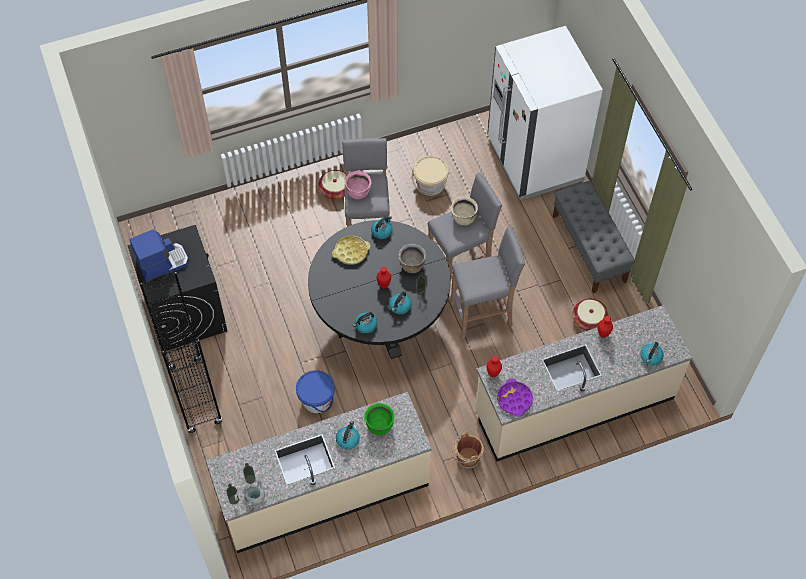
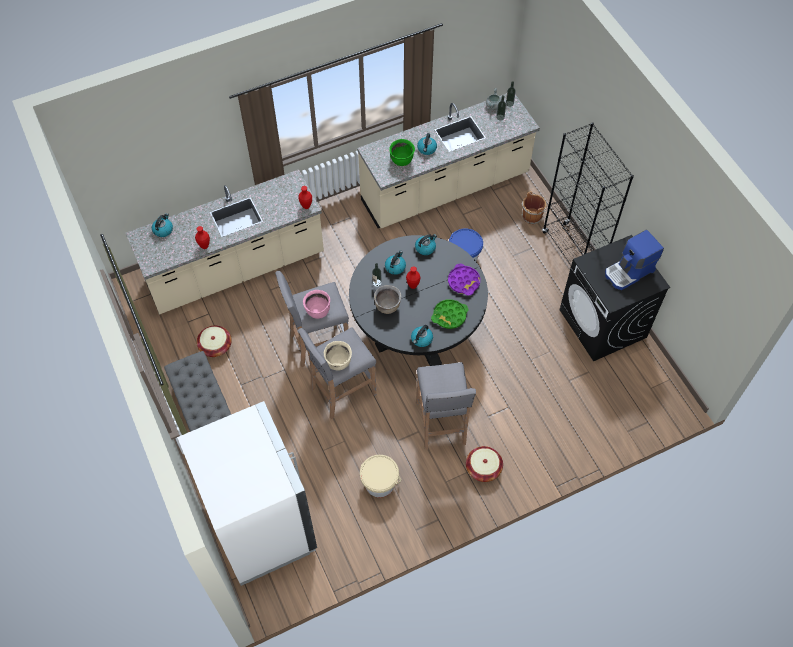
camera: 175 degrees right, 0 degrees up
(351, 252) = (449, 316): yellow tray -> green tray
(358, 192) = (452, 383): pink cooking pot -> pink cooking pot (318, 311)
(467, 458) = (329, 221): brown bucket -> brown bucket (532, 216)
(514, 399) = (287, 187): purple tray -> purple tray (464, 281)

